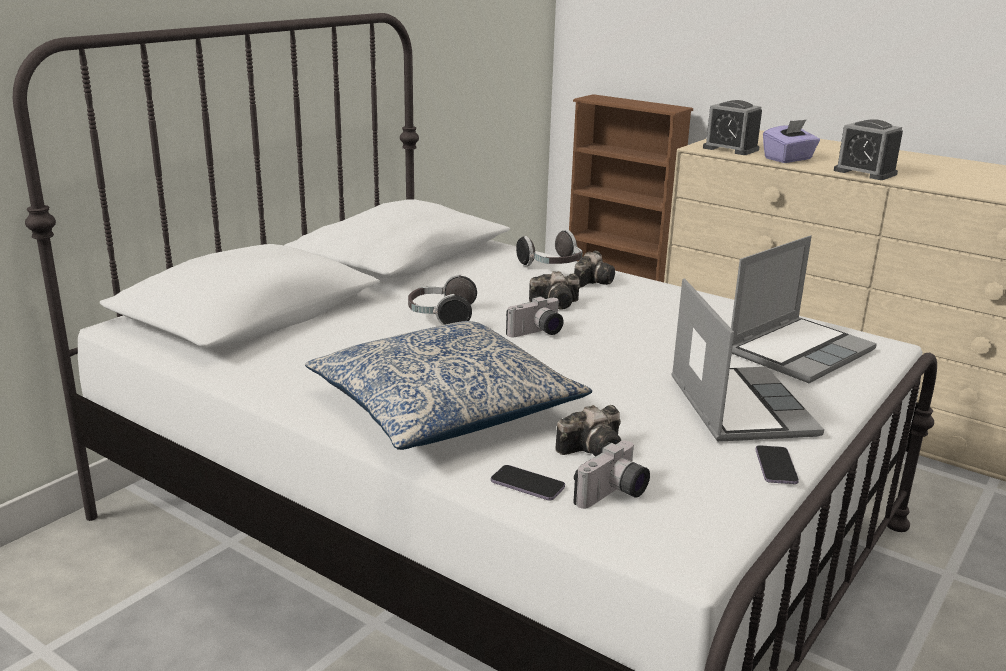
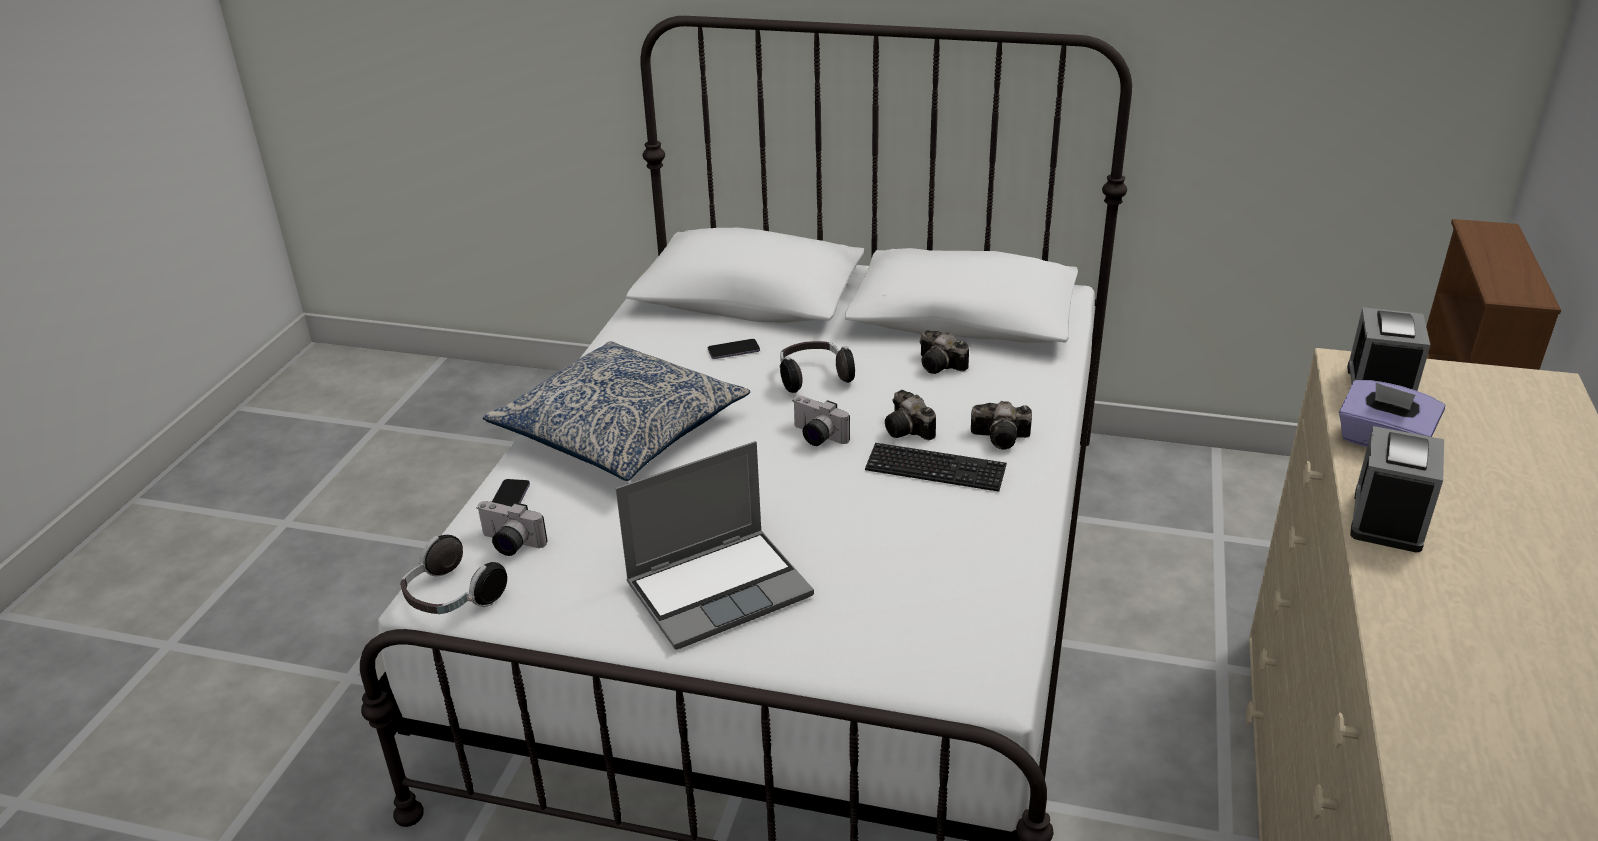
camera: 70 degrees right, 10 degrees up
(552, 266) = (1024, 402): headphones -> headphones (452, 598)
(595, 449) = (584, 520): camera -> camera (942, 366)
(619, 307) = (935, 470): none -> keyboard
(775, 467) = (599, 627): phone -> phone (733, 350)
(799, 351) = (906, 617): laptop -> none

